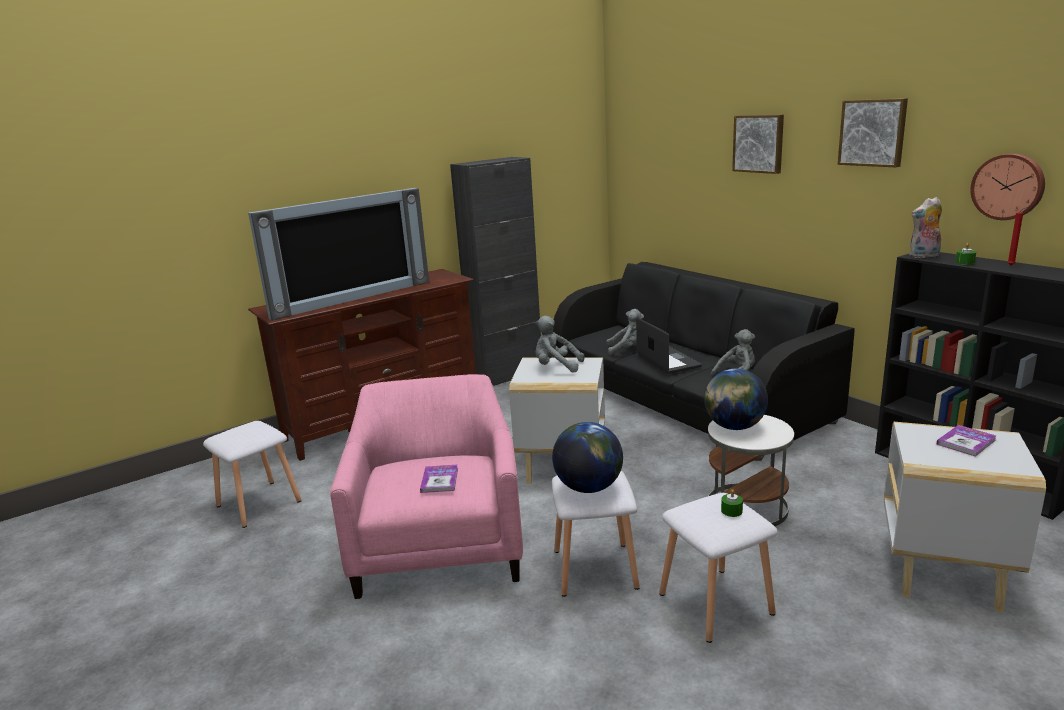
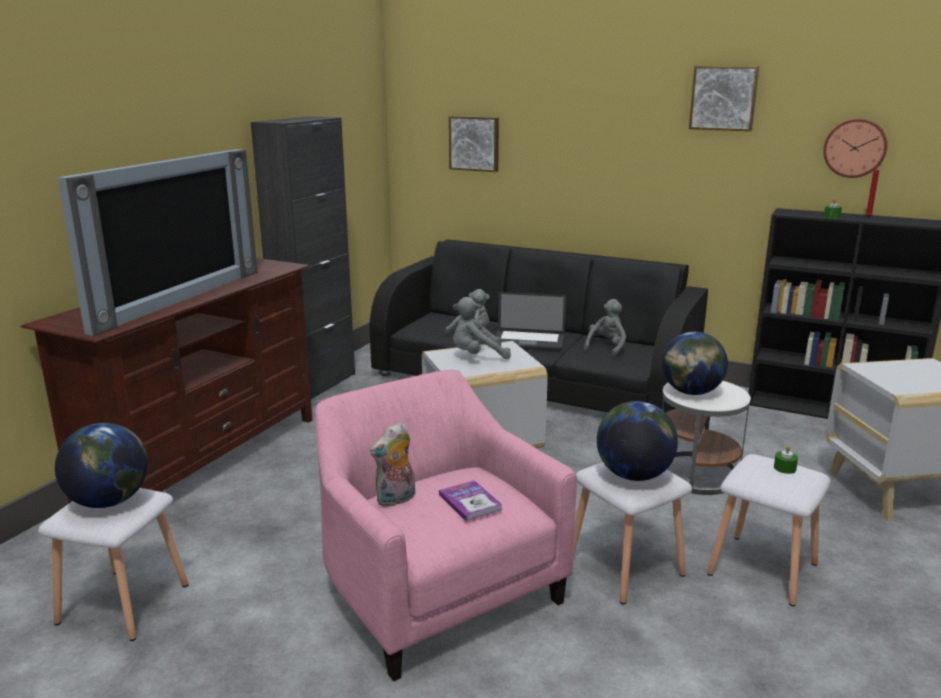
camera: 30 degrees left, 0 degrees up
(245, 432) = (109, 501): none -> globe
(668, 361) = (528, 342): laptop -> laptop turned 150 degrees clockwise
(759, 143) = (595, 108): picture -> picture (474, 143)
(924, 256) = (791, 213): plush toy -> plush toy (396, 500)
(966, 442) = (912, 371): book -> none

